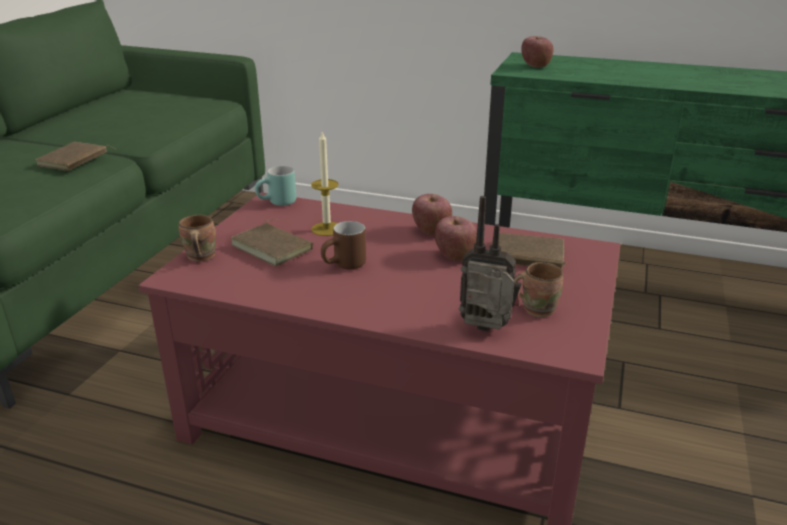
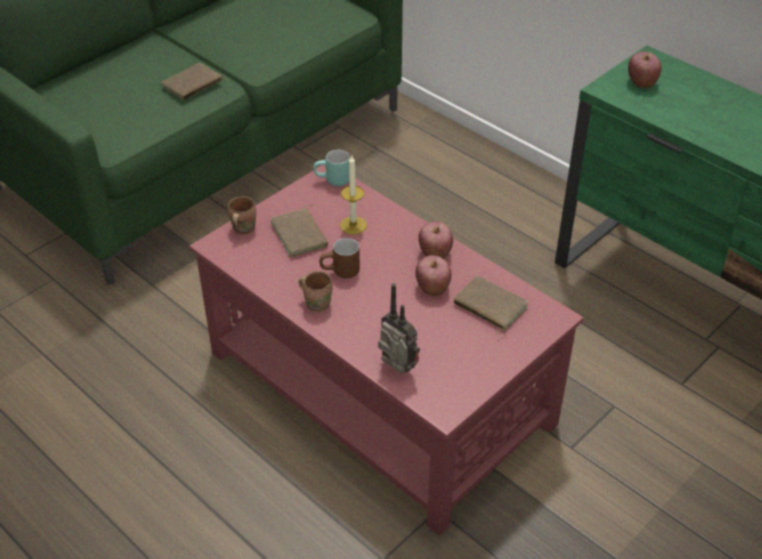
camera: 25 degrees right, 15 degrees up
(536, 308) = (451, 362): brown mug -> brown mug (317, 303)

